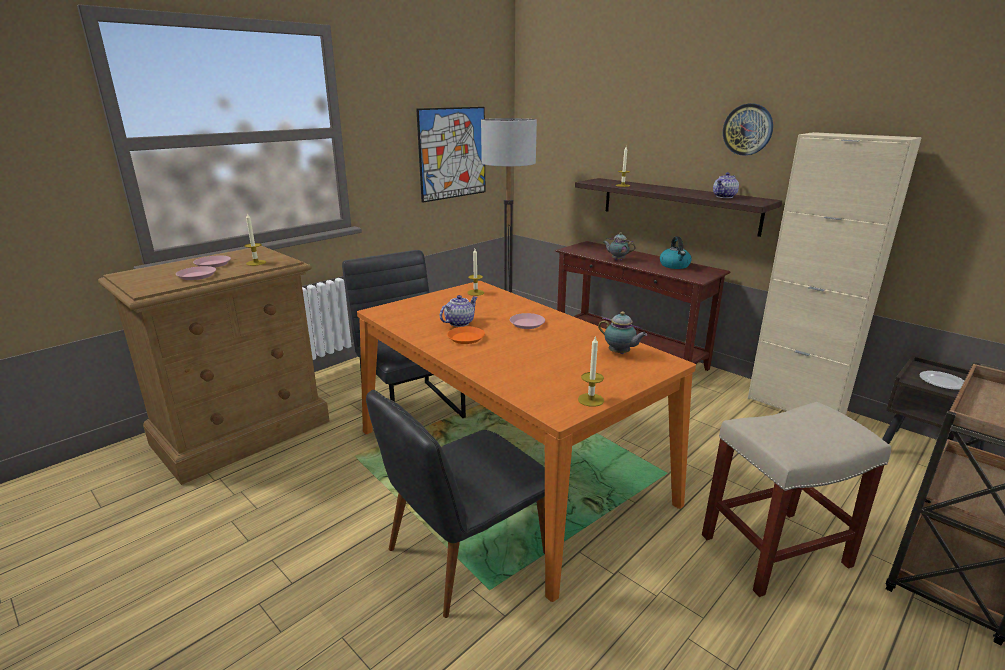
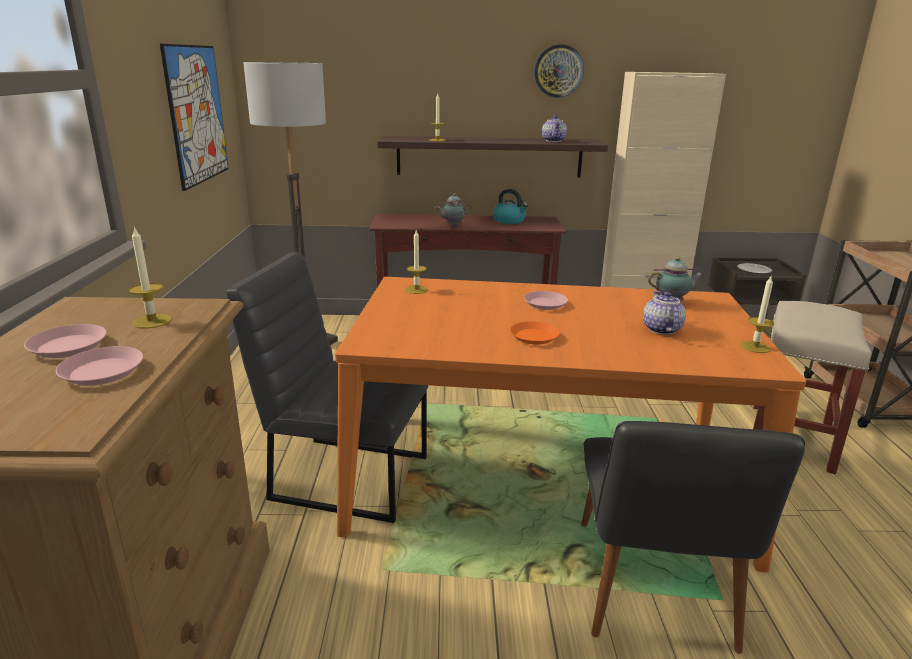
camera: 45 degrees left, 0 degrees up
(459, 323) = (486, 324): teapot -> teapot (660, 329)

